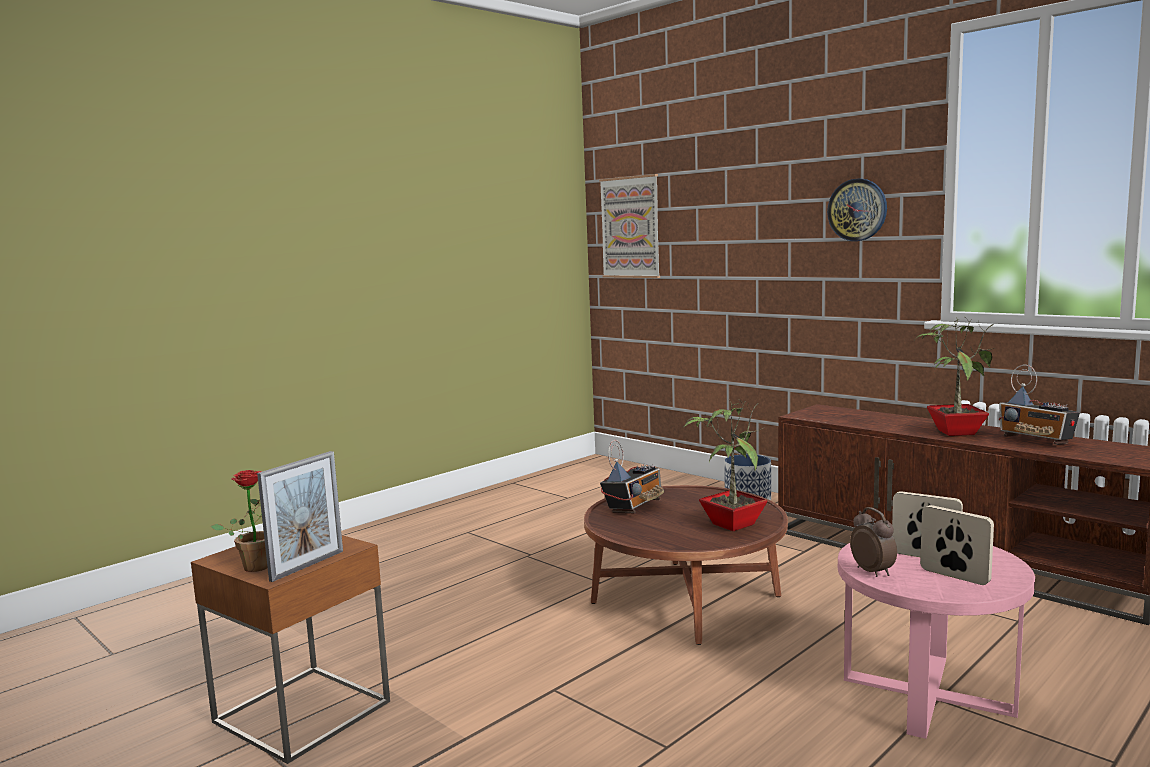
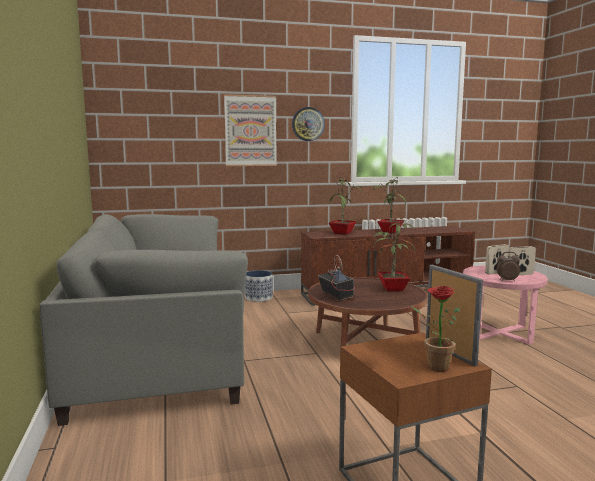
camera: 60 degrees left, 0 degrees up
(500, 516) = (157, 351): none -> grey sofa
(630, 227) = (136, 126): picture -> picture (250, 131)
(863, 418) = (343, 233): none -> potted plant
(1036, 440) = (418, 230): radio -> none

